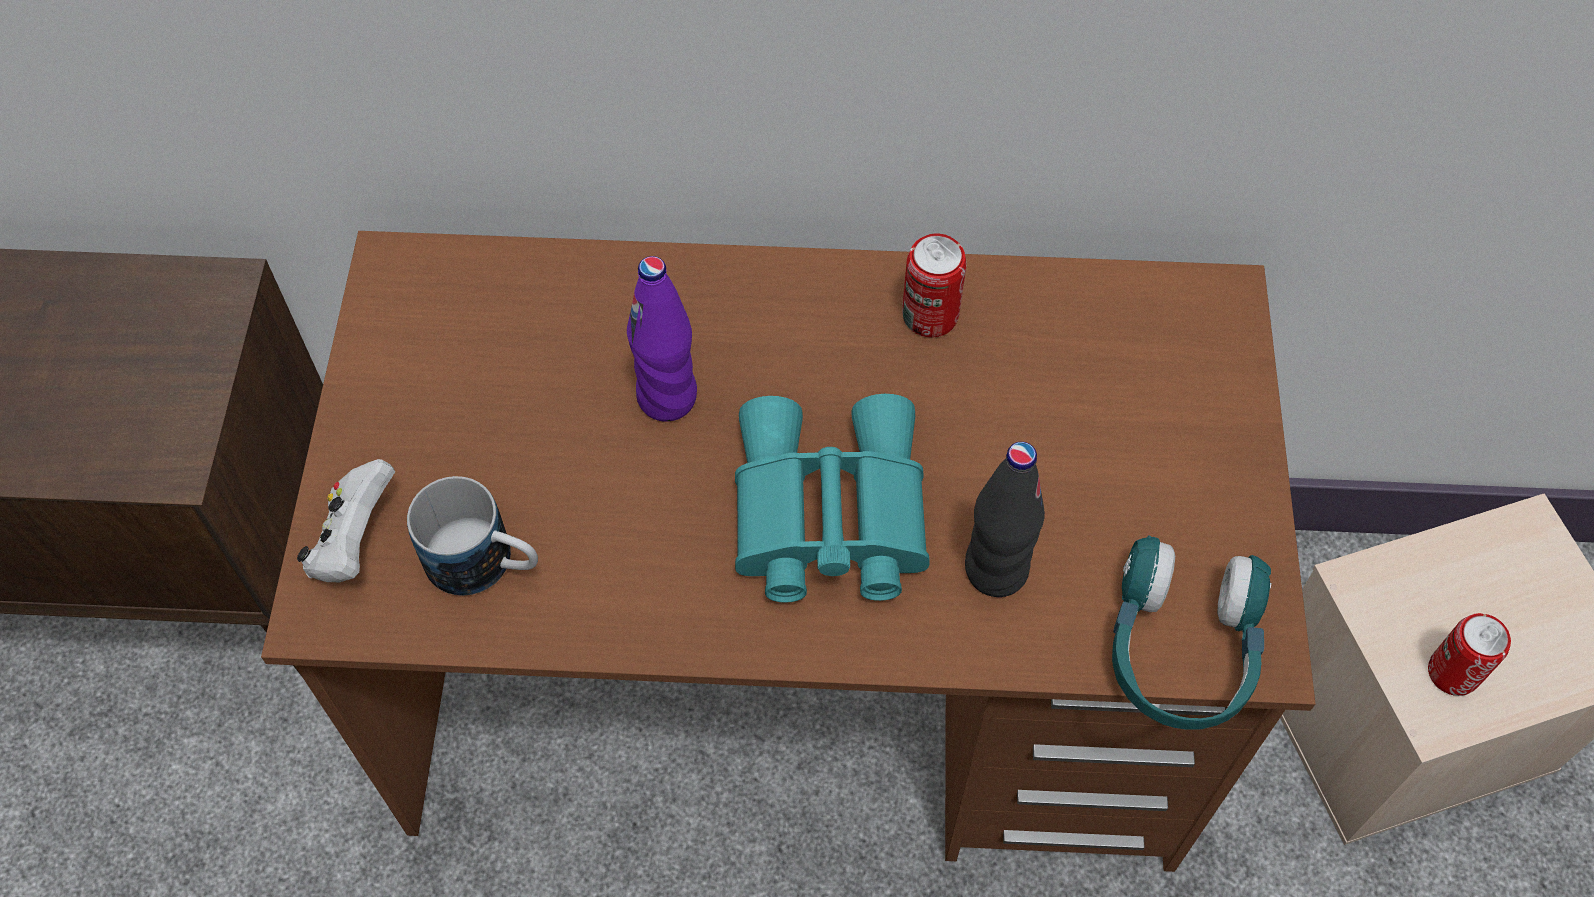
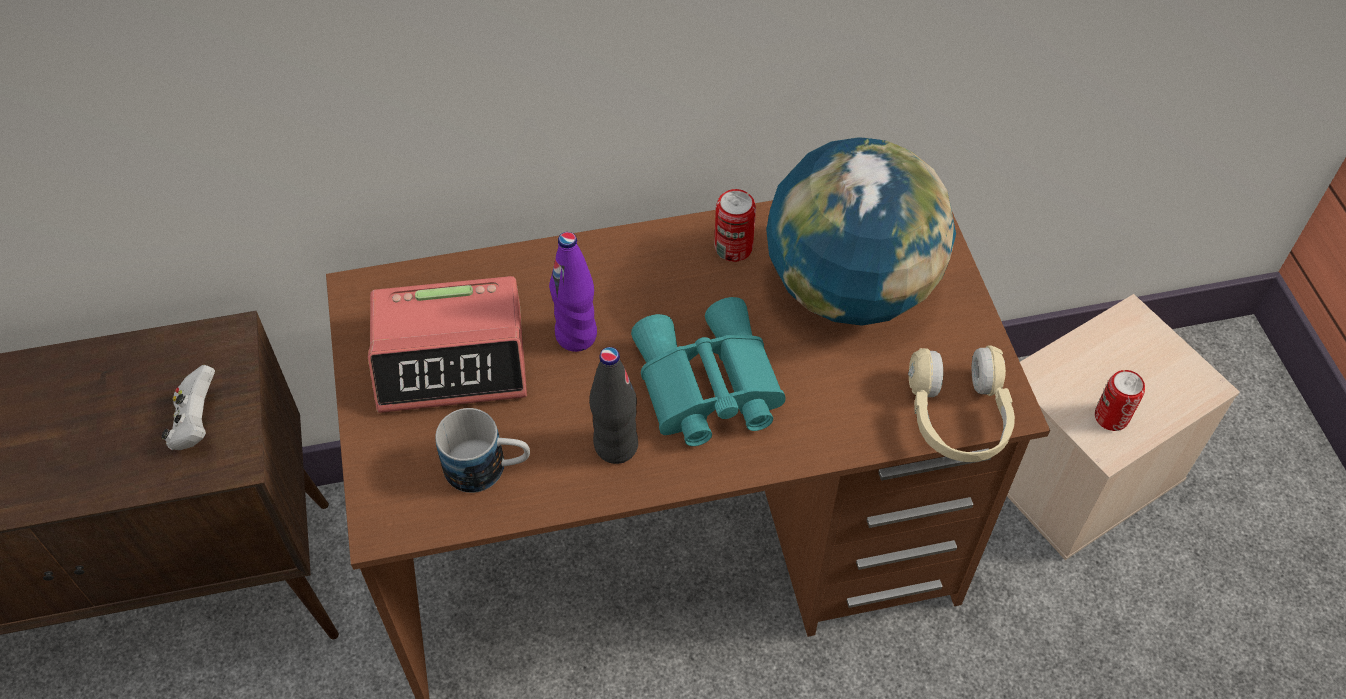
camera: 15 degrees left, 5 degrees down
(354, 542) = (392, 475): white game controller -> white game controller (196, 424)
(488, 390) = (452, 357): none -> alarm clock
(995, 570) = (826, 395): black bottle -> black bottle (616, 446)
(1081, 415) = (850, 288): none -> globe
(1180, 650) = (957, 417): turquoise headphones -> beige headphones

